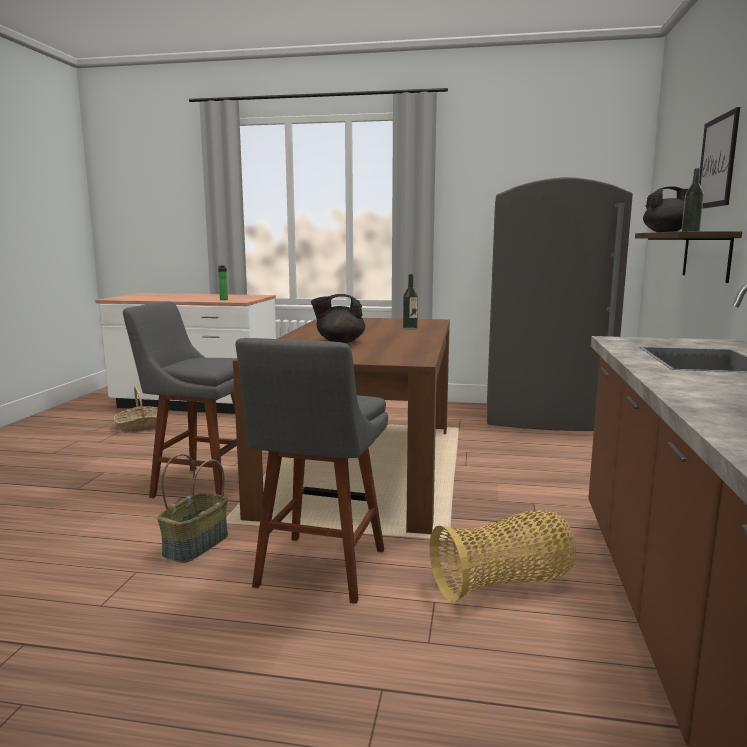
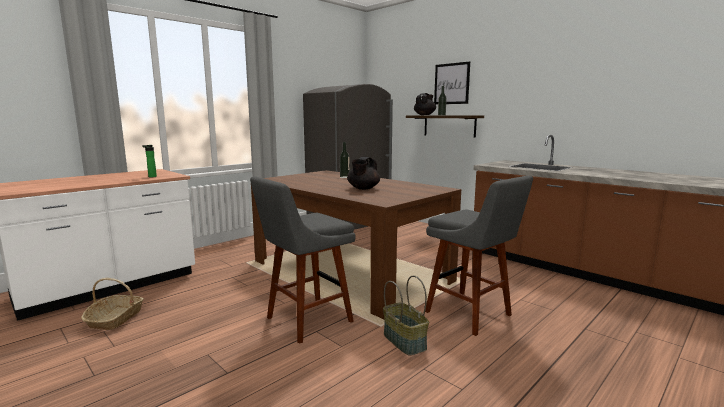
camera: 55 degrees left, 0 degrees up
(503, 584) = (514, 283): basket -> none

